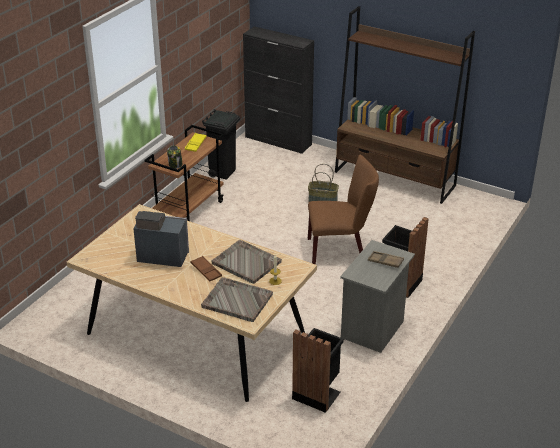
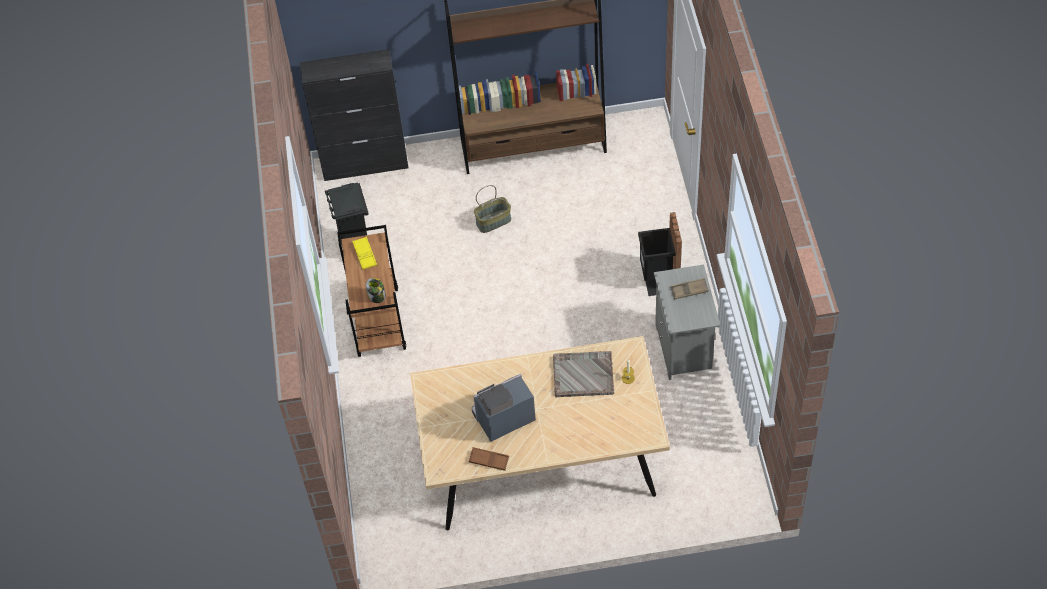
camera: 35 degrees left, 20 degrees up
(206, 271) = (559, 408): brown tray -> brown tray (489, 460)
(236, 300) = (619, 422): grey tray -> none
(317, 393) = (701, 447): black trash can -> none
(340, 250) = (571, 275): brown chair -> none

